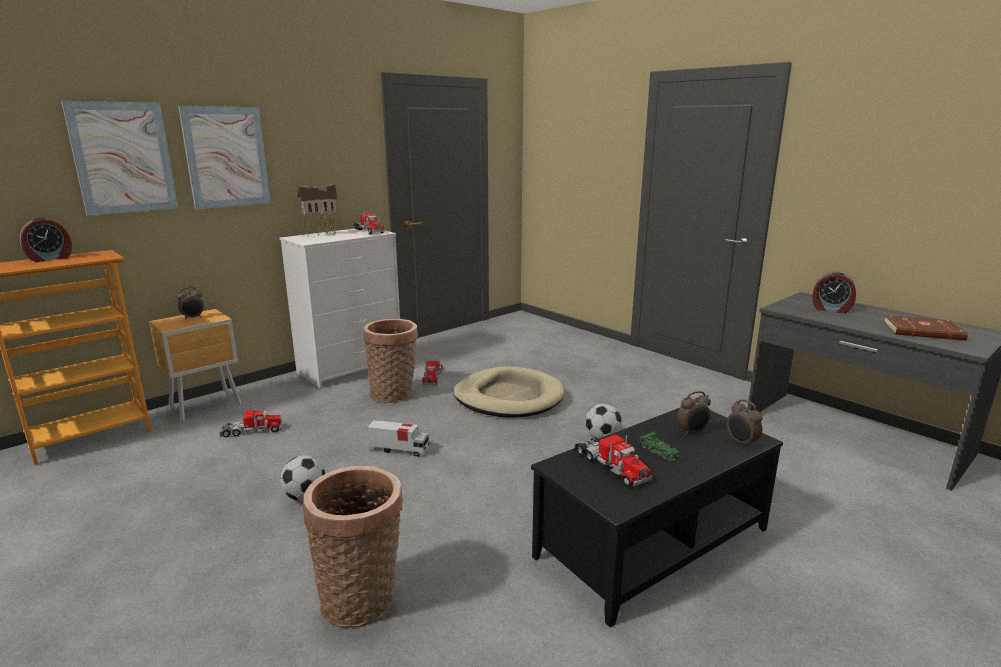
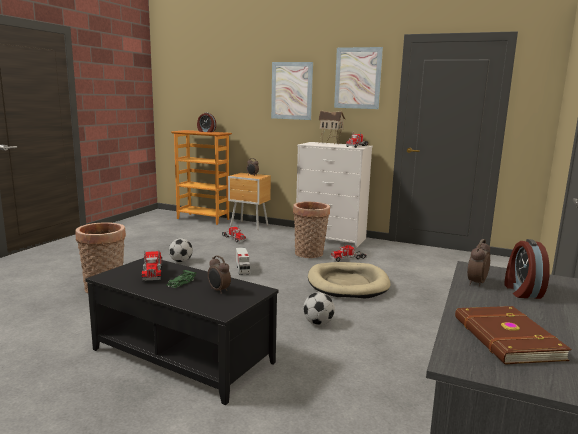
camera: 65 degrees right, 5 degrees down
(123, 158) = (245, 88): picture -> picture (358, 78)
(610, 466) = (153, 272): toy truck -> toy truck turned 45 degrees counterclockwise
(741, 443) = (211, 306): alarm clock -> alarm clock (476, 283)

